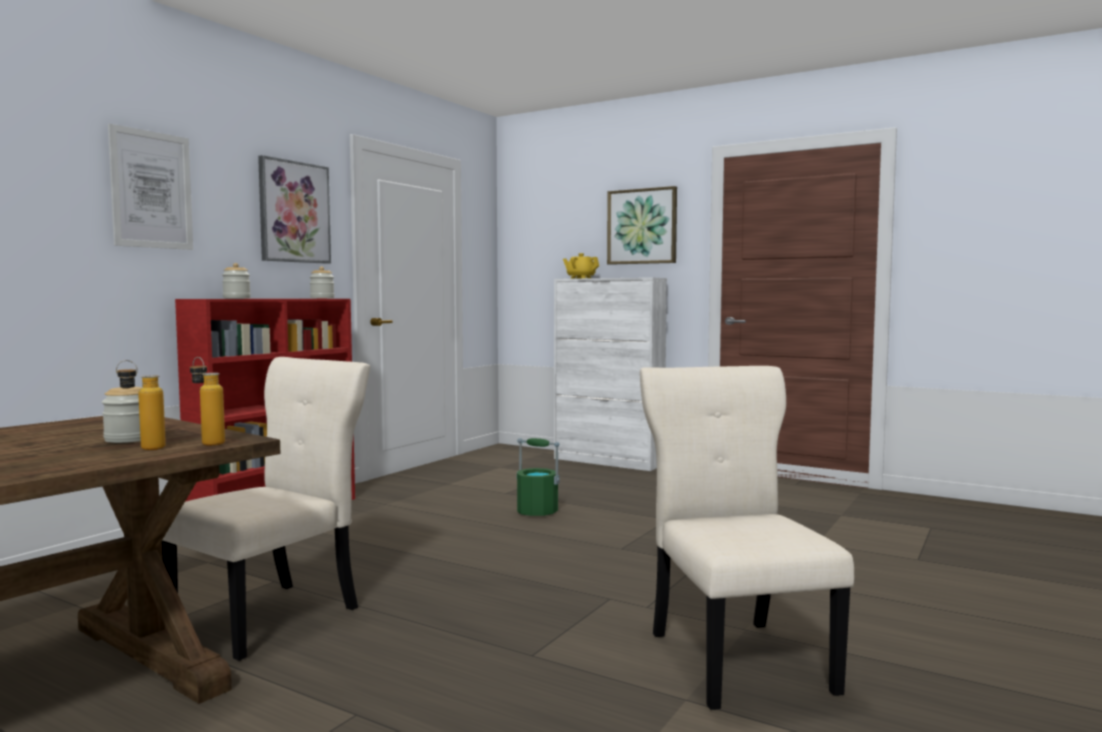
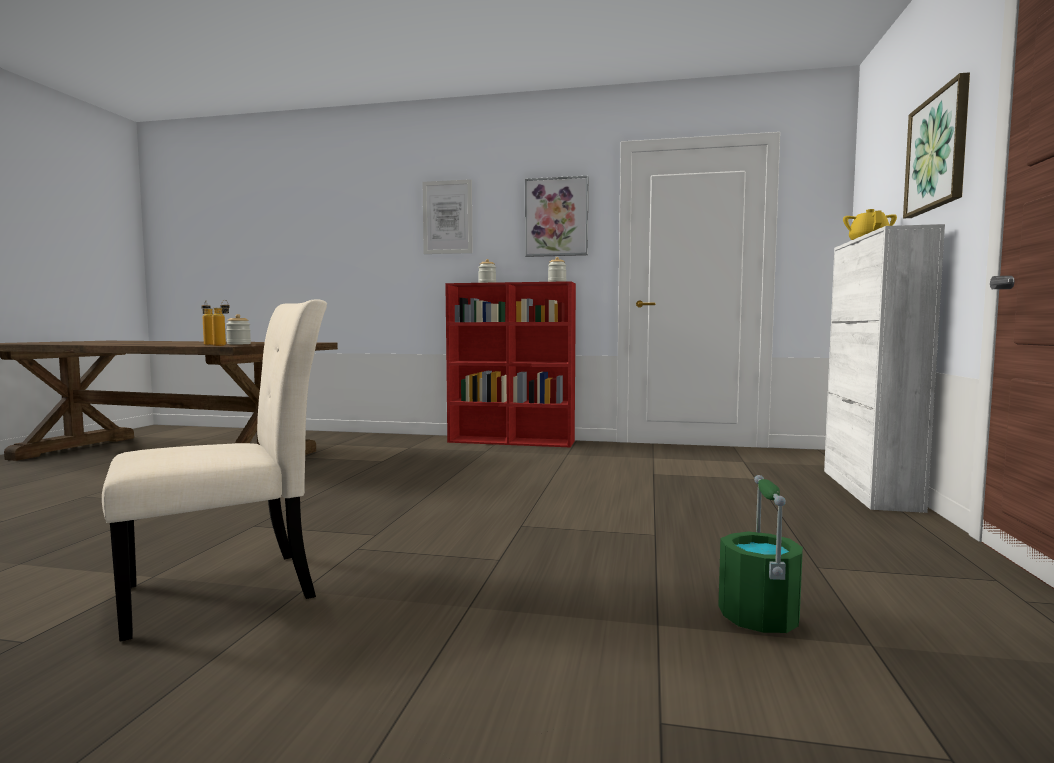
camera: 70 degrees right, 0 degrees up
(273, 617) = (323, 470): beige chair -> none
(537, 512) = (605, 489): green bucket -> green bucket (759, 618)

